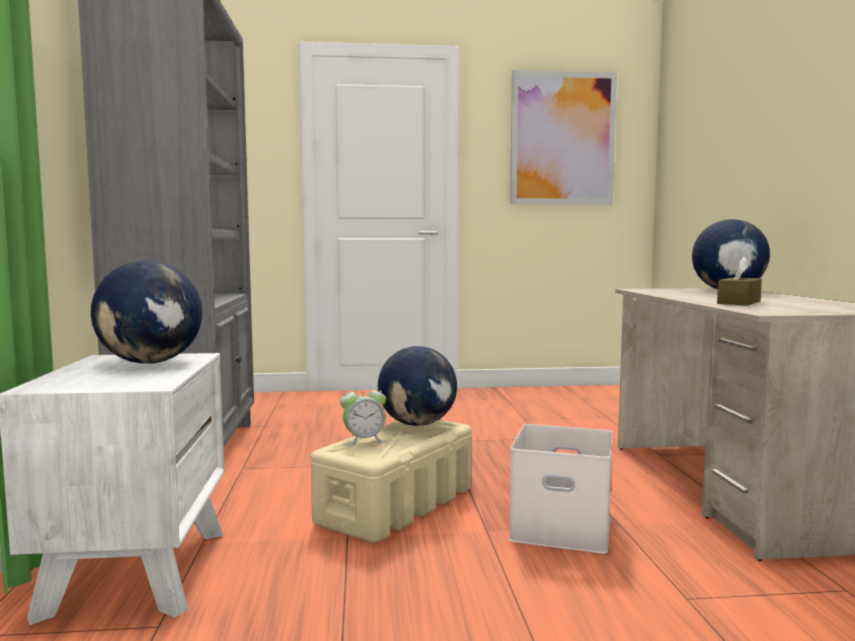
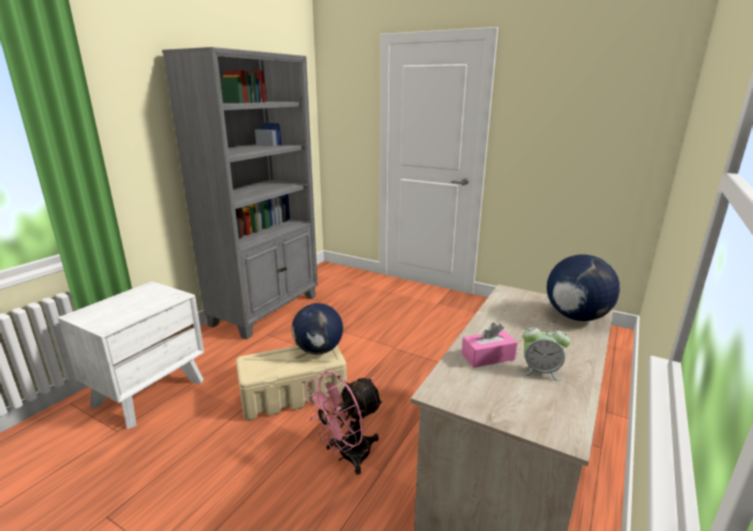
camera: 35 degrees right, 15 degrees up
(151, 362) = (150, 299): globe -> none
(364, 440) = (271, 356): alarm clock -> alarm clock (540, 372)
(562, 139) = (583, 109): picture -> none
(563, 527) = (347, 456): white storage box -> pink fan
(739, 302) = (488, 357): brown tissue box -> pink tissue box

